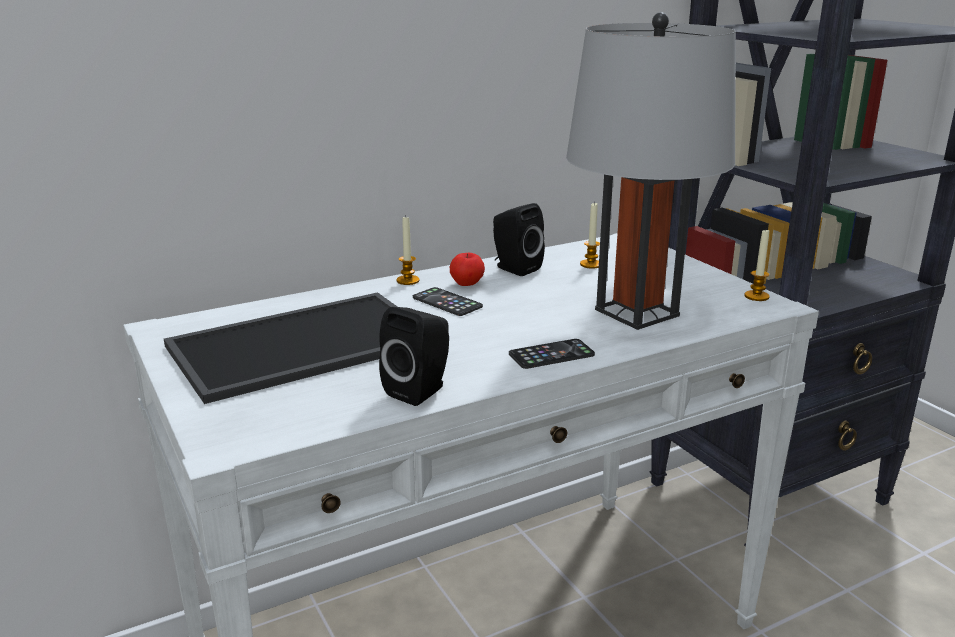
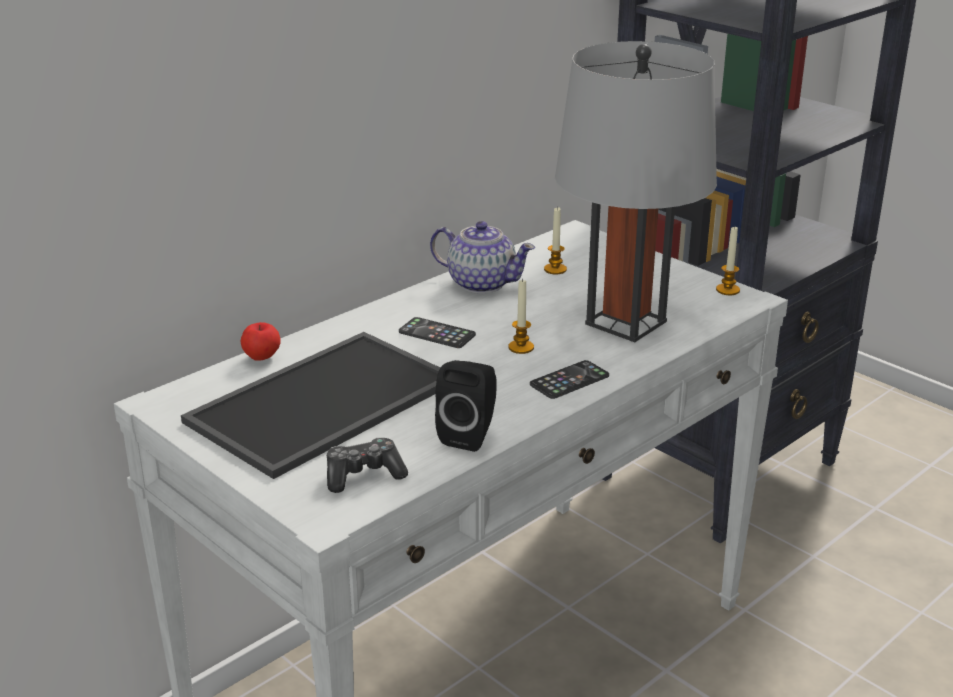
camera: 15 degrees left, 5 degrees up
(291, 412) = (363, 475): none -> game controller
(408, 281) = (380, 312): candle -> candle (521, 347)
(466, 284) = (444, 309): apple -> apple (261, 357)
(514, 268) = (481, 283): black speaker -> teapot

